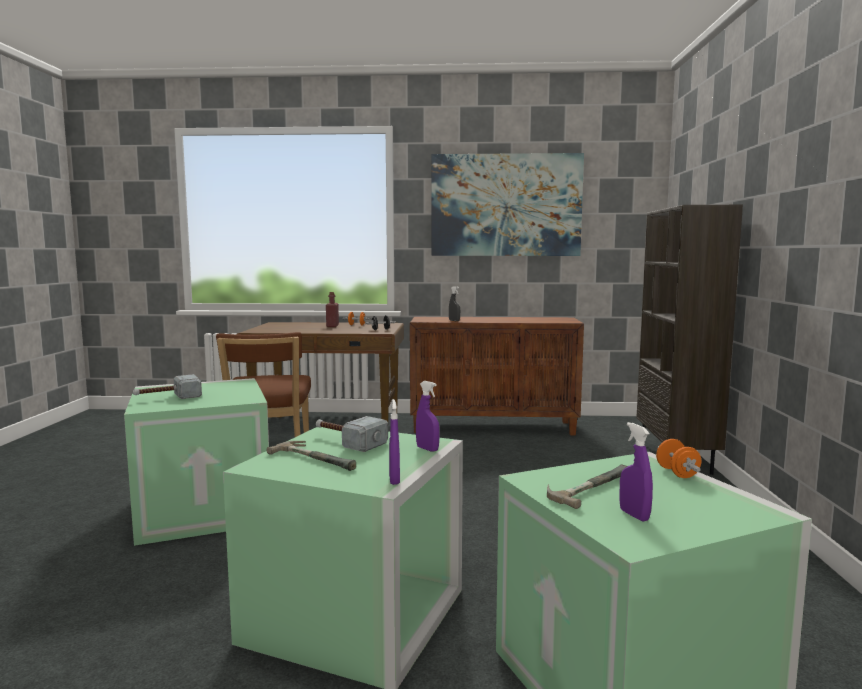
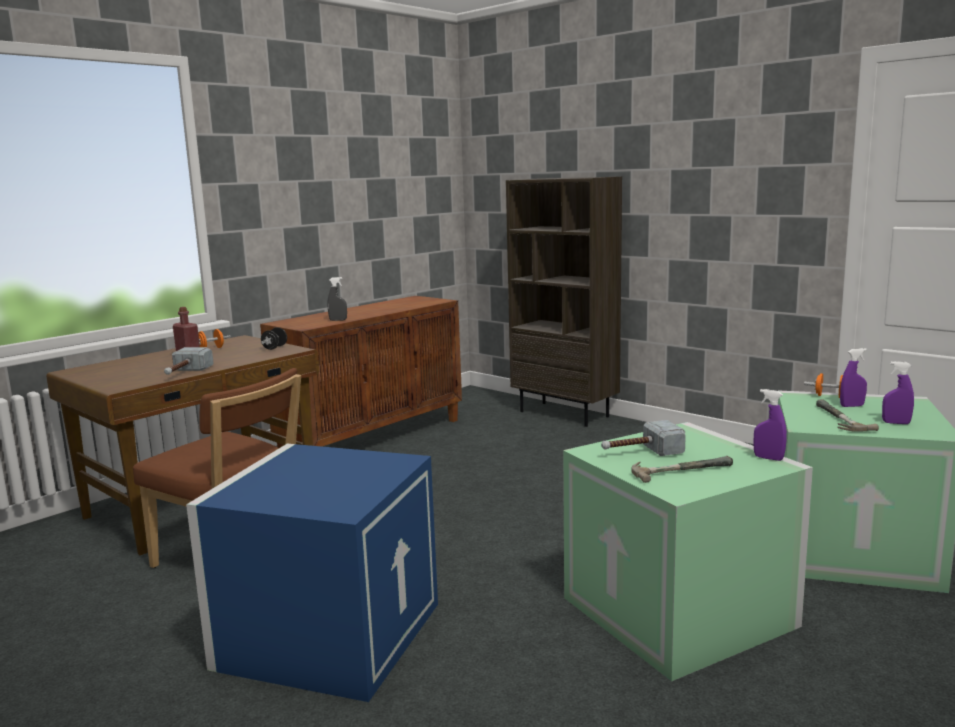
camera: 50 degrees left, 5 degrees up
(168, 398) = (309, 494): hammer -> hammer (184, 373)
(206, 508) = (328, 633): green storage box -> blue storage box
(427, 449) = (699, 435): purple spray bottle -> purple spray bottle (852, 406)
(506, 205) = (328, 170): picture -> none

